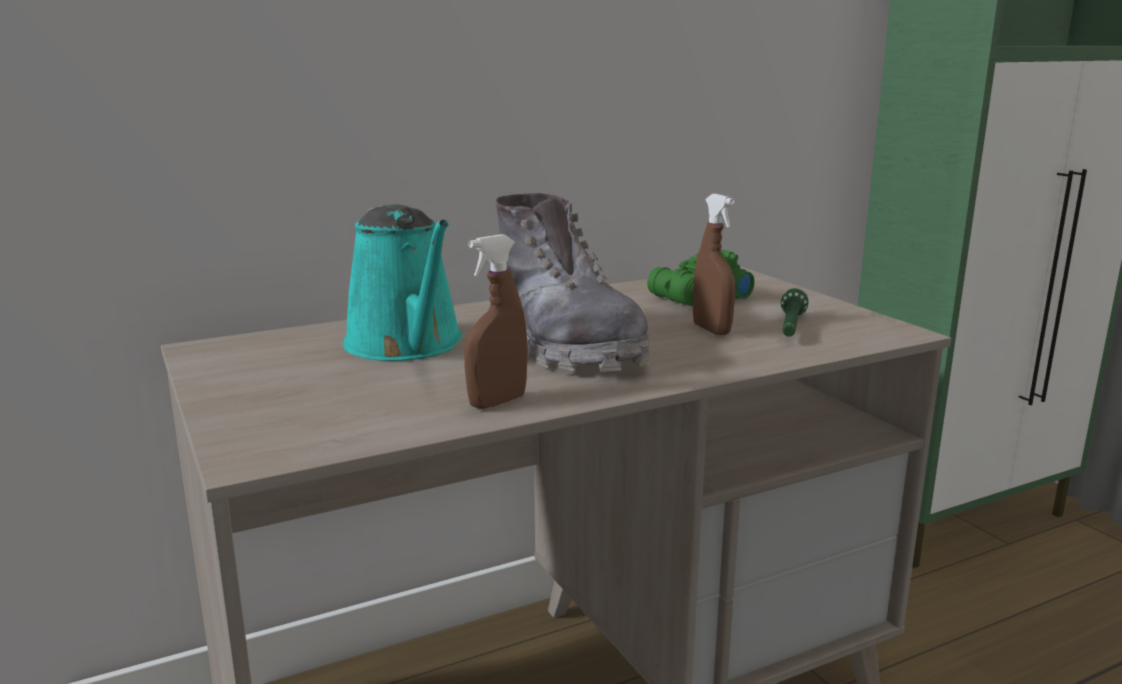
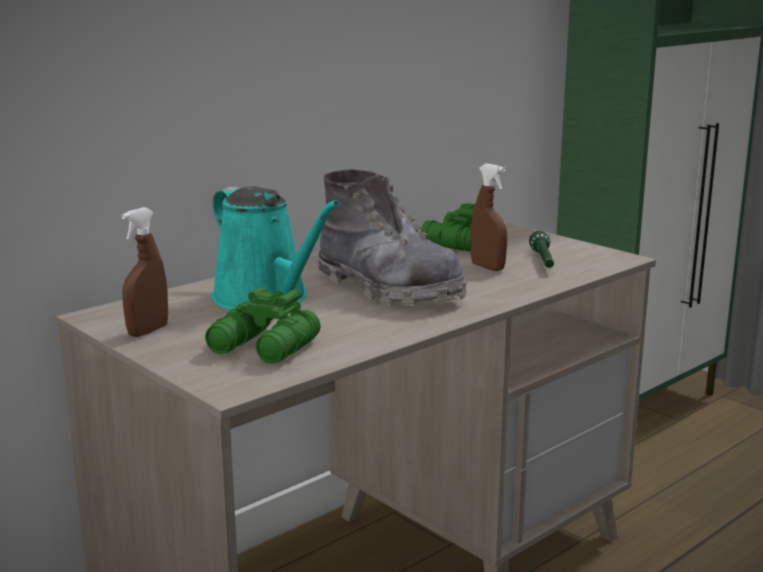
camera: 15 degrees left, 0 degrees up
(344, 408) = (264, 348): none -> green binoculars
(497, 402) = (374, 333): brown spray bottle -> brown spray bottle (148, 331)

